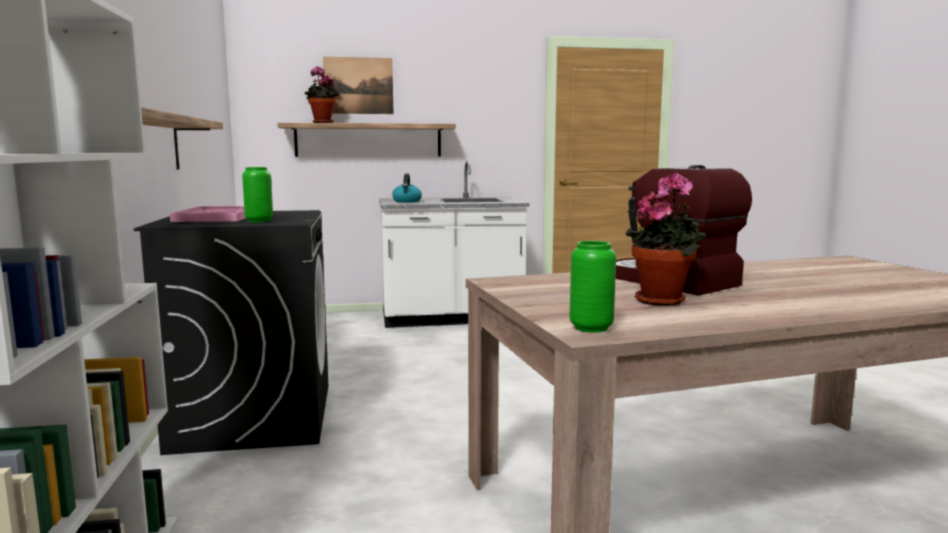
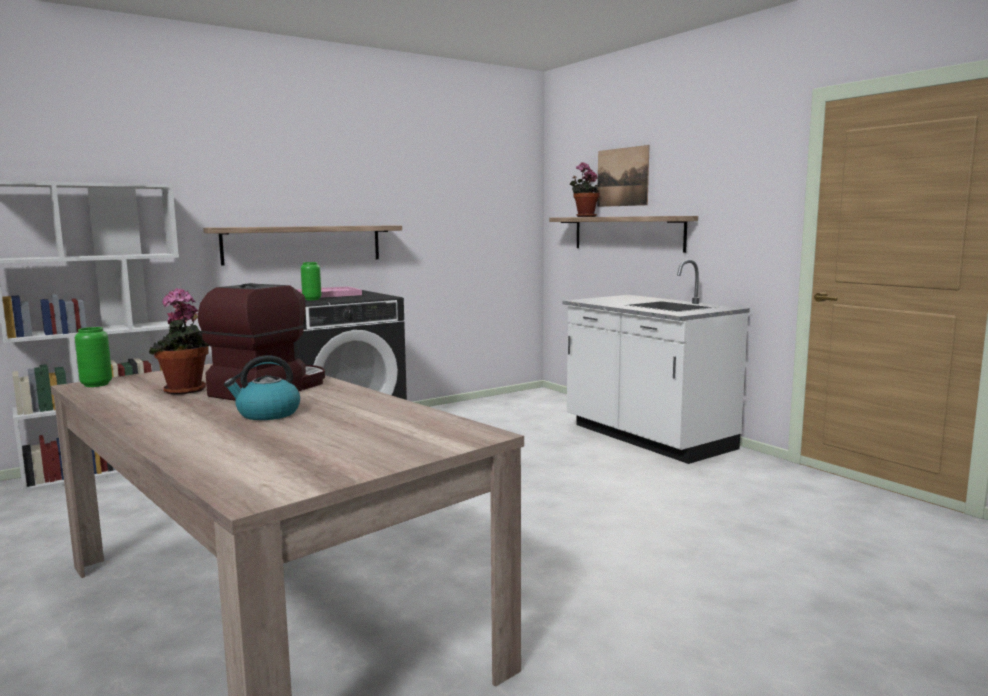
camera: 65 degrees right, 0 degrees up
(407, 201) = (606, 300): kettle -> kettle (267, 414)

